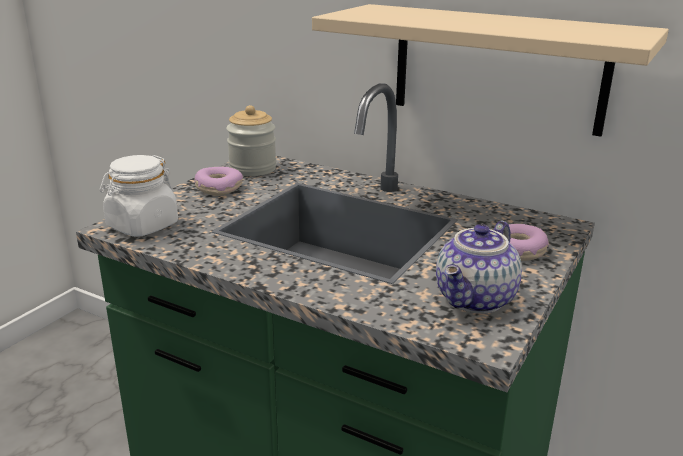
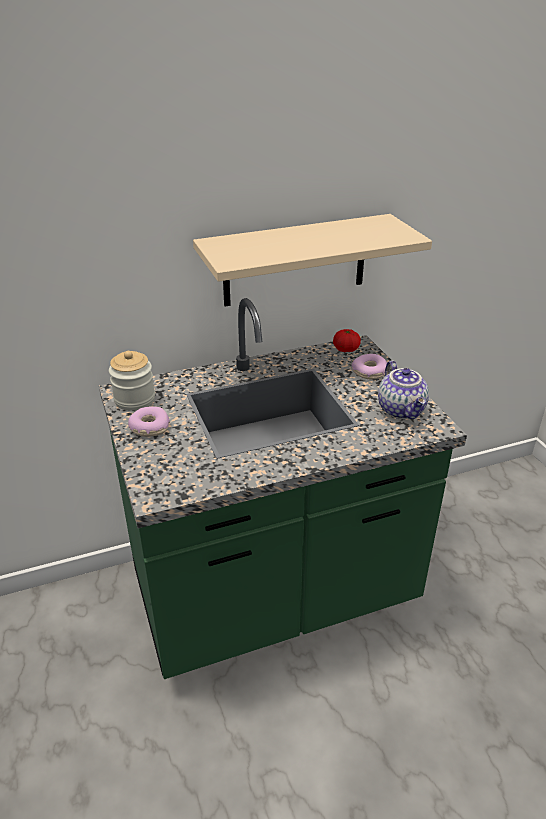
camera: 50 degrees left, 10 degrees up
(142, 226) = (168, 483): white jar -> none
(535, 222) = (346, 349): none -> tomato

